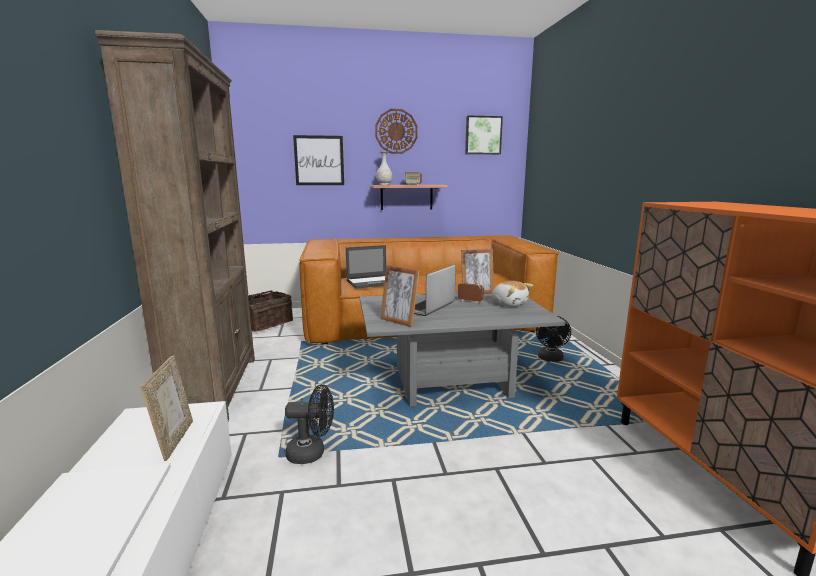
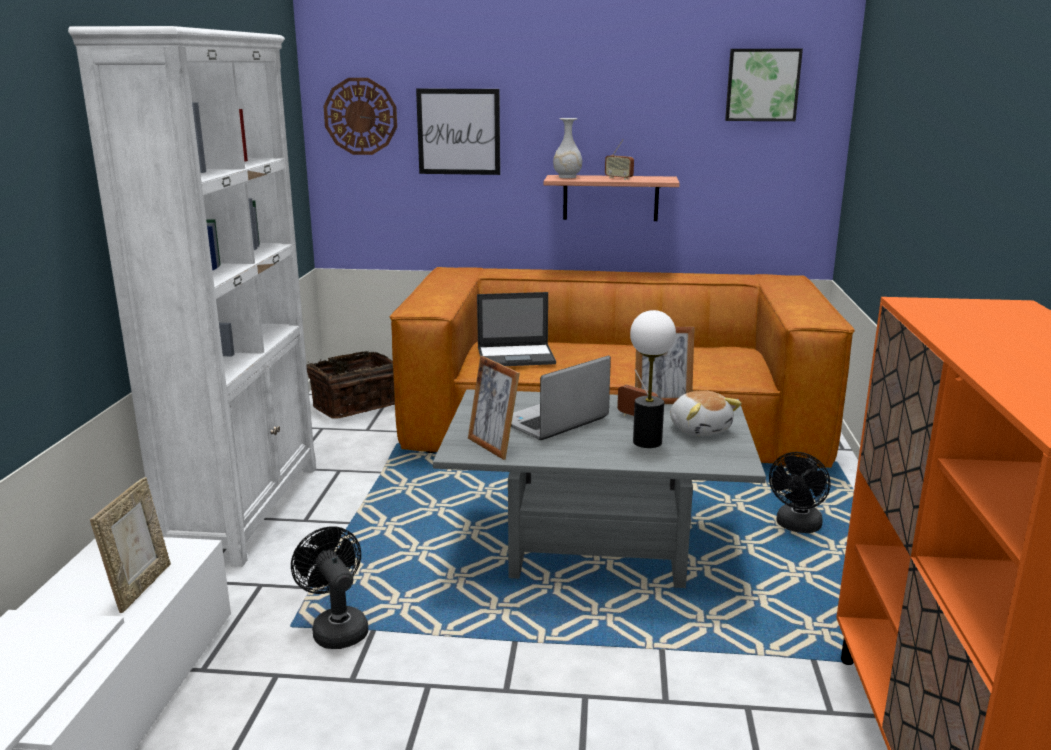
camera: 15 degrees right, 5 degrees up
(215, 388) = (246, 509): brown bookcase -> white bookcase
(312, 453) = (336, 628): black fan -> black fan turned 135 degrees counterclockwise
(396, 131) = (595, 80): wall clock -> wall clock (360, 116)
(487, 312) = (647, 442): none -> table lamp

